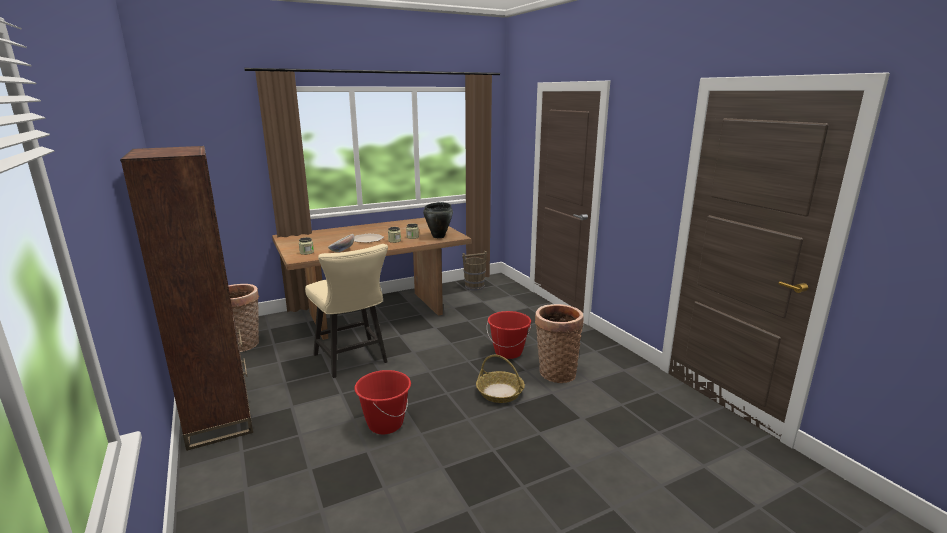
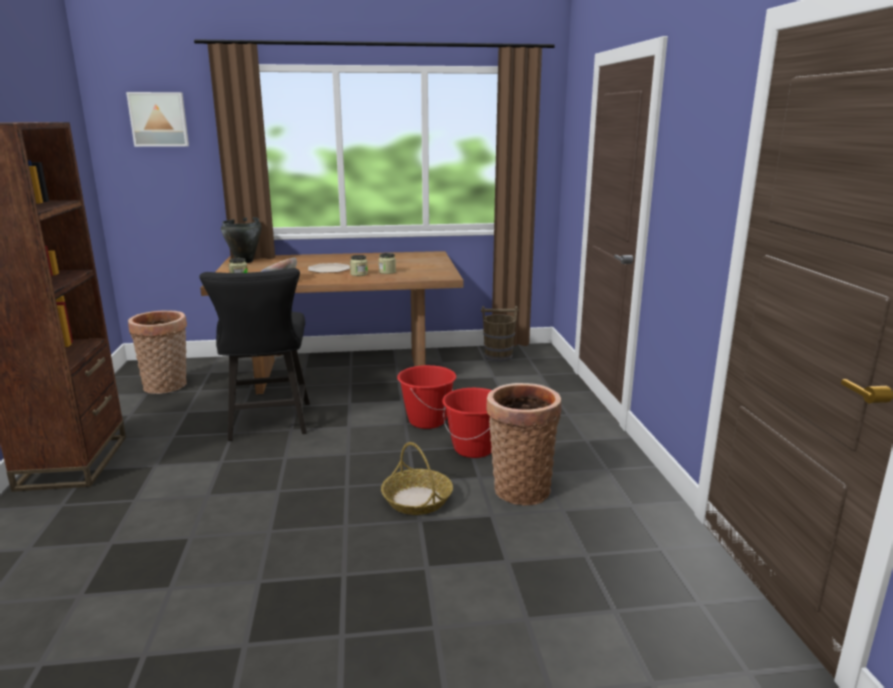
camera: 20 degrees right, 0 degrees up
(211, 130) = (159, 119): none -> picture
(353, 360) = (268, 424): beige chair -> black chair
(385, 424) = (239, 509): red bucket -> red bucket (427, 421)
(439, 236) = (422, 274): black cooking pot -> black cooking pot (245, 261)

